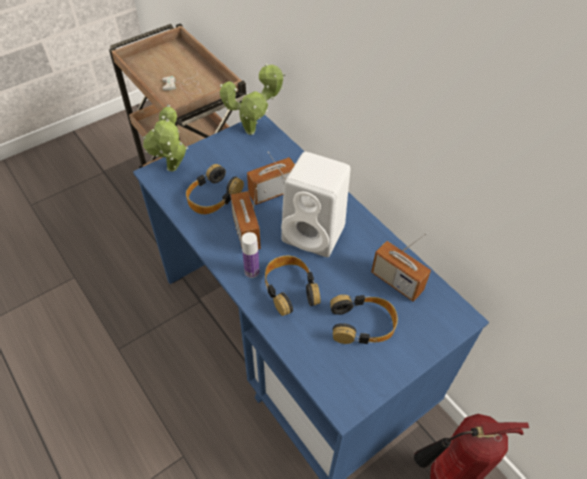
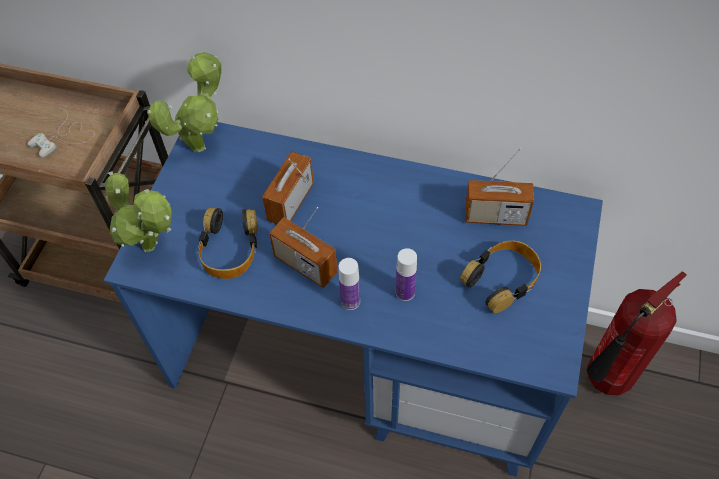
camera: 35 degrees left, 5 degrees up
(290, 289) = (405, 292): headphones -> bottle
(315, 234) = (377, 219): white speaker -> none

